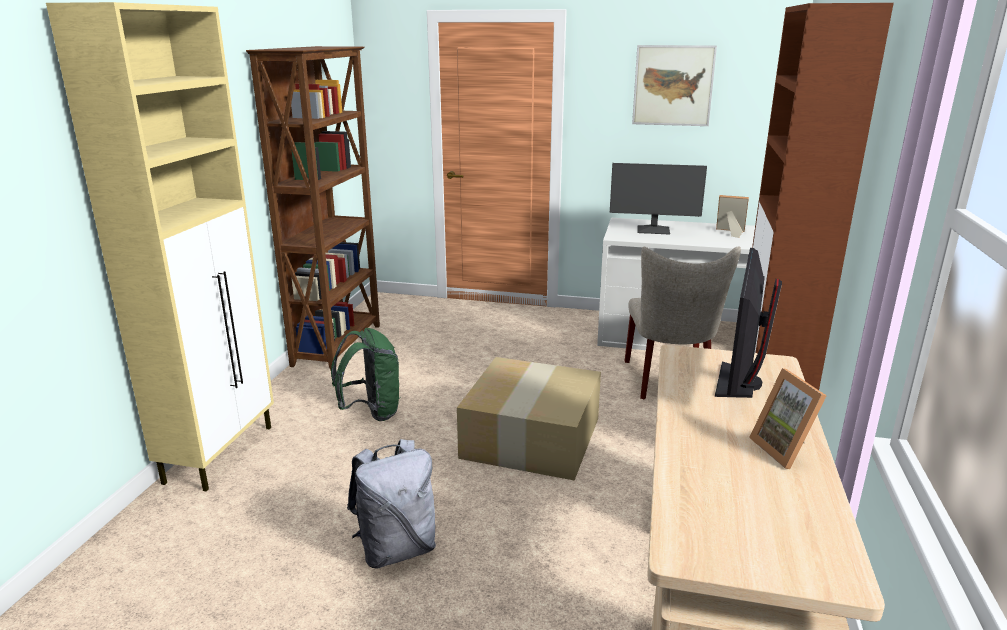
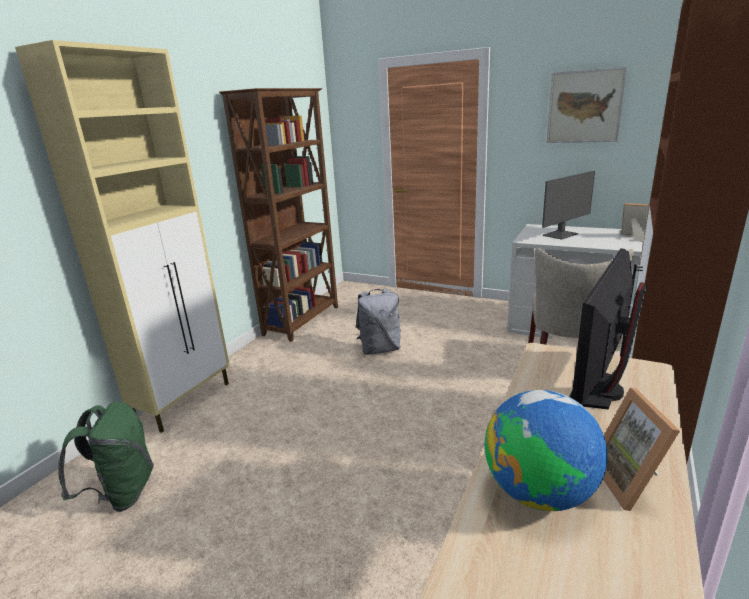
camera: 15 degrees right, 0 degrees up
(371, 412) = (306, 377): green backpack -> green backpack (122, 493)
(396, 549) = (279, 505): grey backpack -> grey backpack (380, 349)
(530, 436) = (425, 410): cardboard box -> none
(653, 230) = (561, 235): monitor -> monitor turned 60 degrees counterclockwise
(716, 465) = (539, 492): none -> globe

